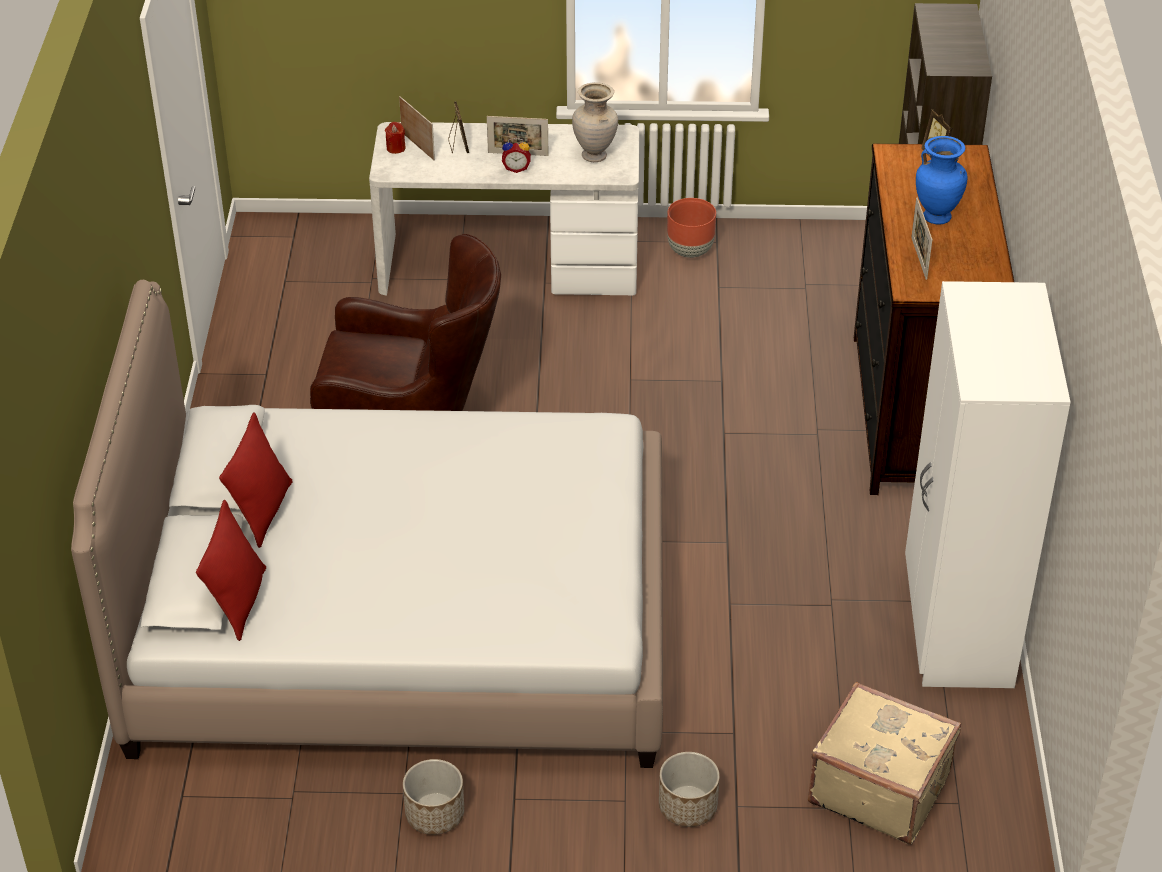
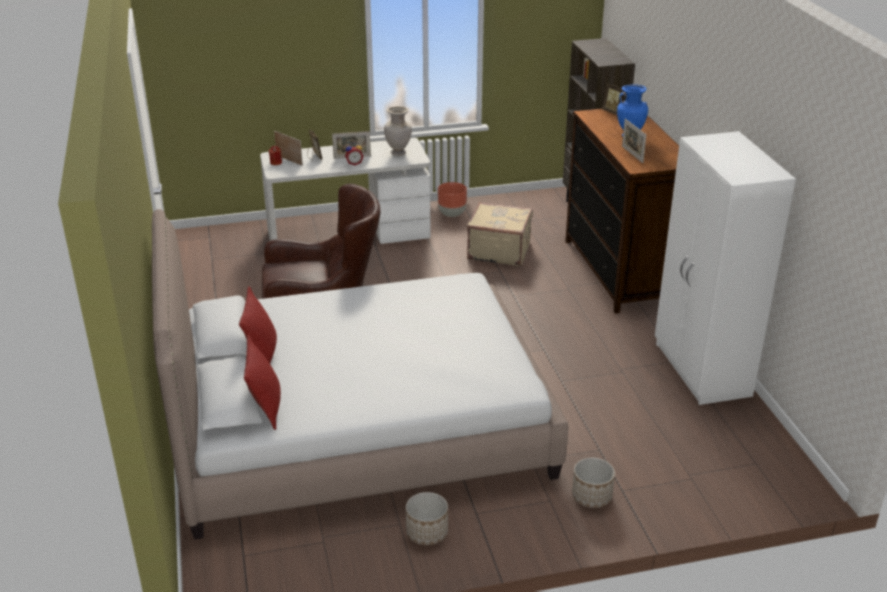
camera: 15 degrees left, 10 degrees down
(879, 787) = (704, 463): beige suitcase -> beige suitcase (499, 251)

